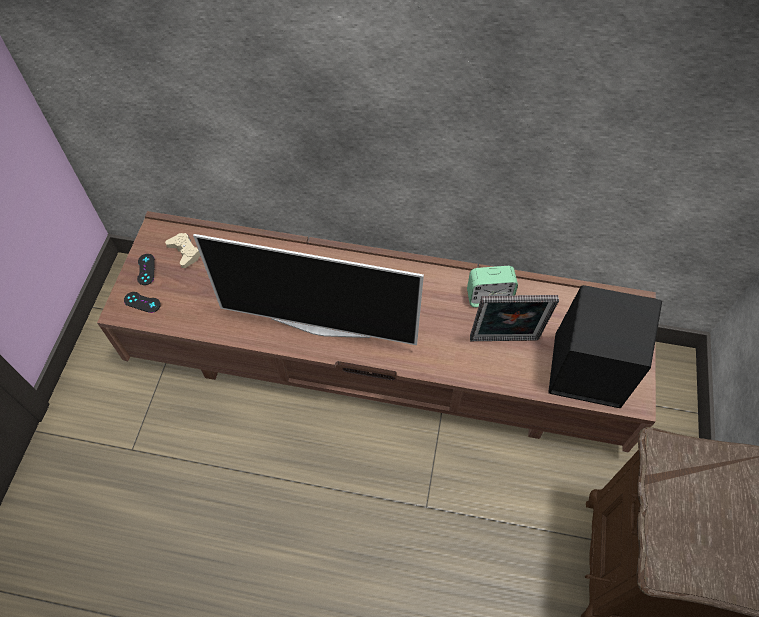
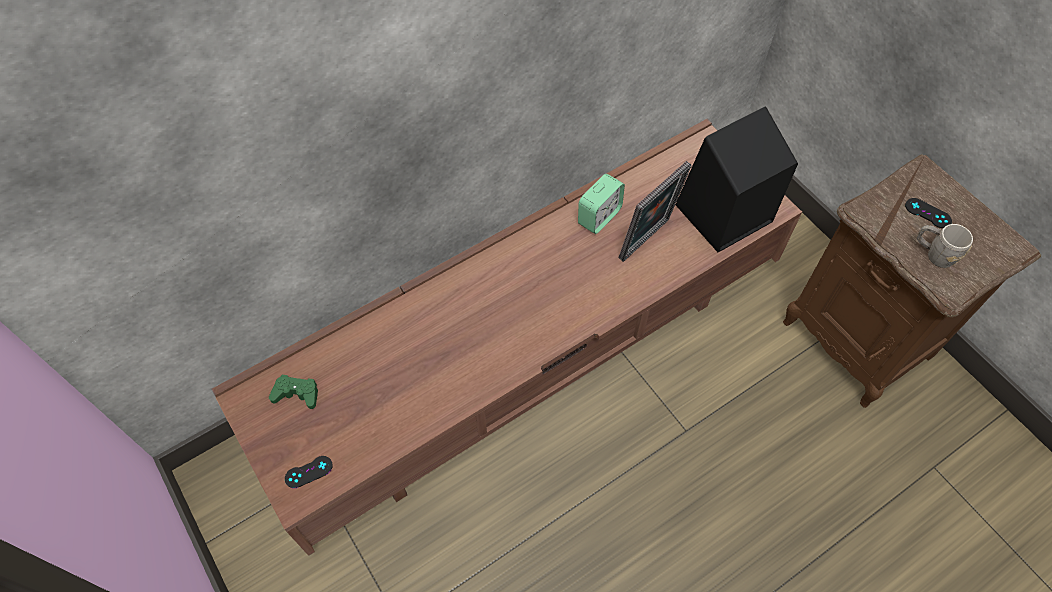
camera: 45 degrees left, 0 degrees up
(146, 269) = (276, 441): black game controller -> black game controller (928, 213)
(185, 252) = (297, 394): beige game controller -> green game controller
(320, 326) = (496, 351): television -> none
(685, 531) = (934, 254): none -> grey mug

